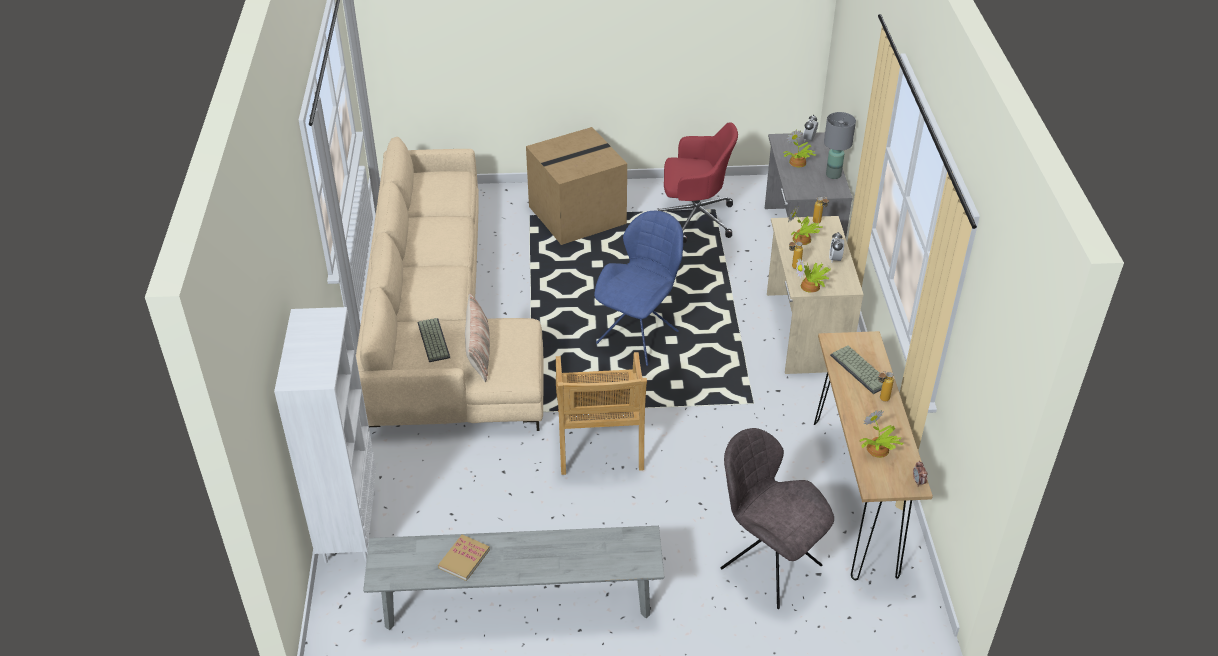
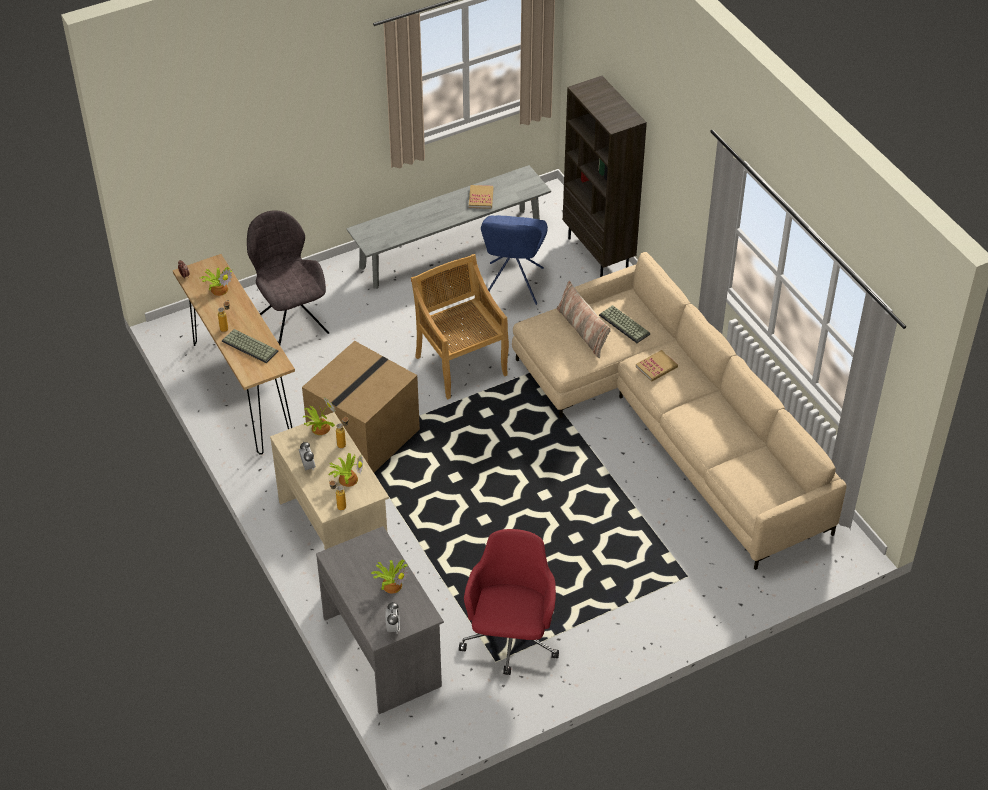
camera: 155 degrees right, 5 degrees up
(349, 526) = (599, 252): white bookcase -> brown bookcase
(440, 292) = (656, 367): none -> book
(577, 214) = (639, 597): cardboard box -> cardboard box (364, 437)
(639, 336) = (486, 472): blue chair -> blue chair (512, 286)
(695, 218) = (511, 639): red office chair -> red office chair turned 120 degrees clockwise
(768, 564) = (291, 323): grey chair -> grey chair turned 135 degrees counterclockwise
(833, 174) = (347, 580): grey table lamp -> none

